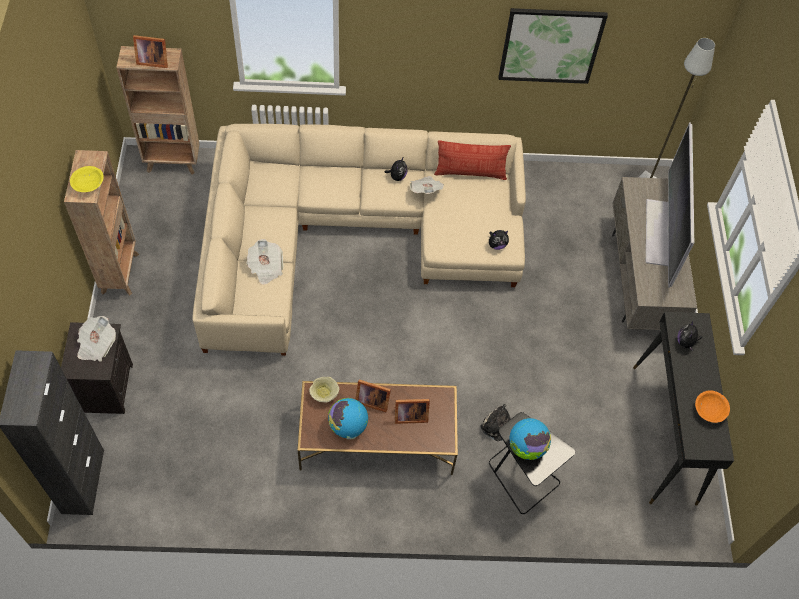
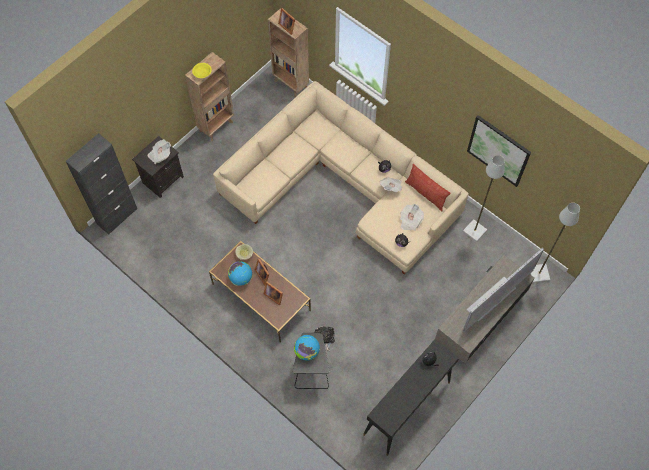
camera: 45 degrees right, 5 degrees up
(266, 268) = (273, 171): newspaper -> newspaper (410, 221)
(542, 186) = (475, 230): none -> grey floor lamp
(709, 410) = (405, 403): orange bowl -> none

